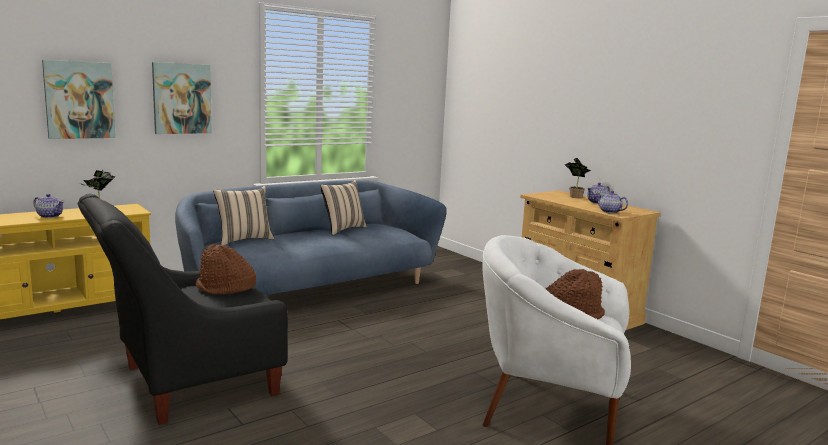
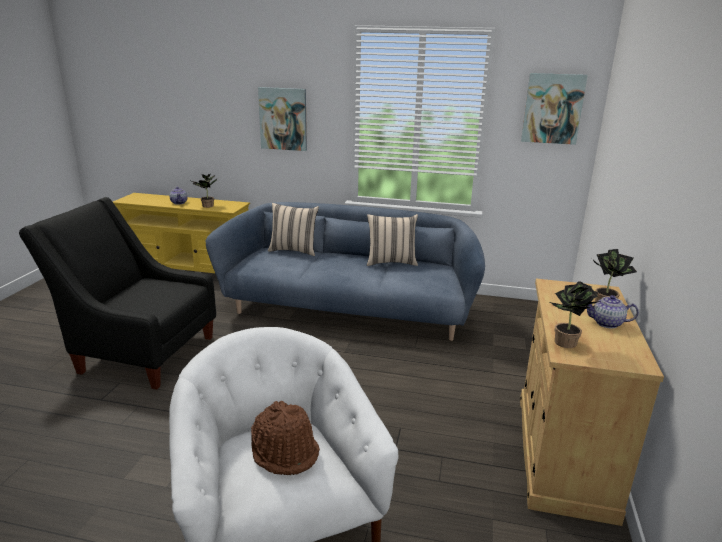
camera: 50 degrees right, 10 degrees up
(79, 100) = (210, 117): picture -> picture (552, 108)
(225, 288) = (171, 291): brown hat -> none
(609, 212) = (567, 344): teapot -> potted plant

